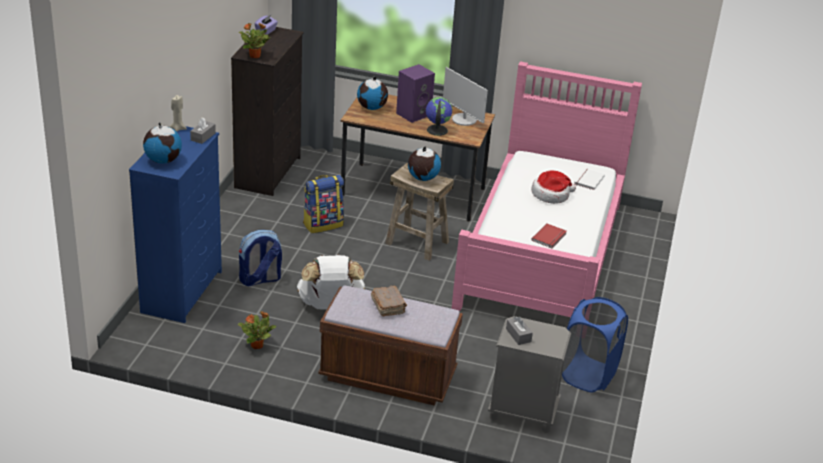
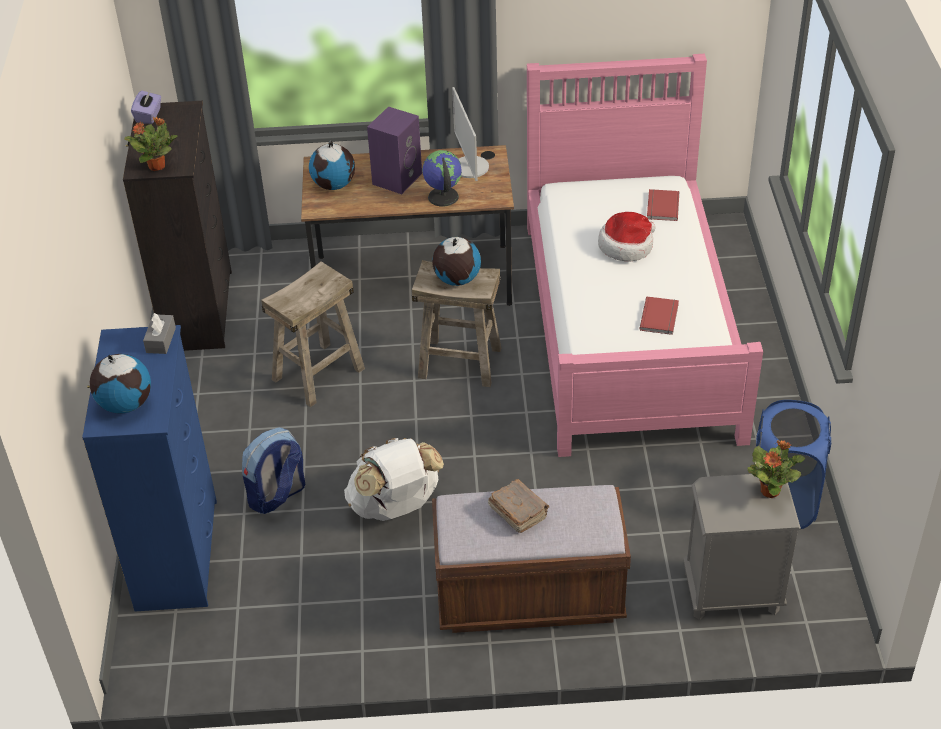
camera: 15 degrees left, 10 degrees up
(178, 128) = (116, 337): beige candle -> none
(257, 345) = (328, 608): potted plant -> potted plant (770, 490)
(323, 224) = (318, 373): backpack -> beige stool
(464, 120) = (470, 167): monitor -> monitor turned 45 degrees clockwise
(518, 335) = (724, 508): grey tissue box -> none
(588, 180) = (661, 207): white book -> red book

